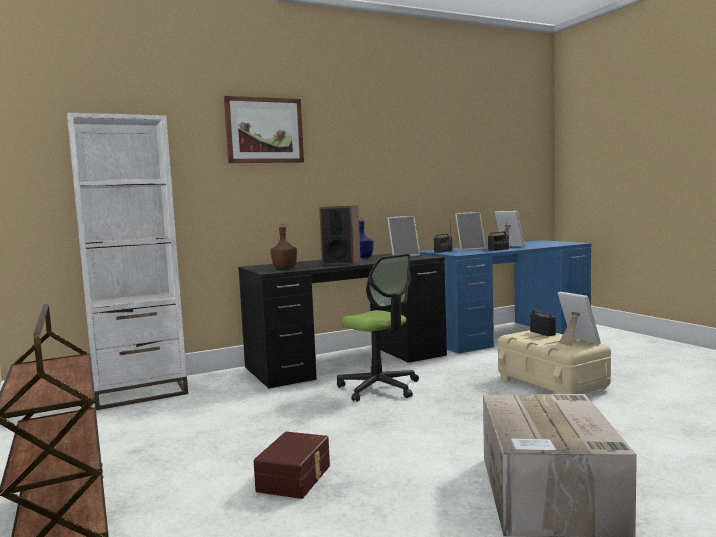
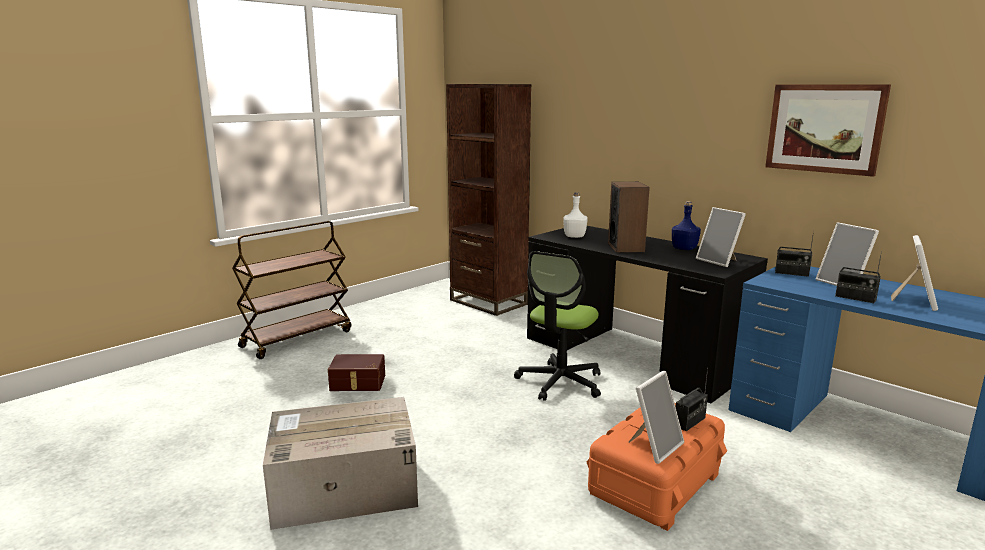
camera: 70 degrees right, 10 degrees up
(140, 393) = (488, 302): white bookcase -> brown bookcase
(264, 130) = (619, 88): picture -> picture (824, 128)
(285, 268) = (574, 236): brown bottle -> white bottle
(551, 383) = (654, 483): beige storage box -> orange storage box

